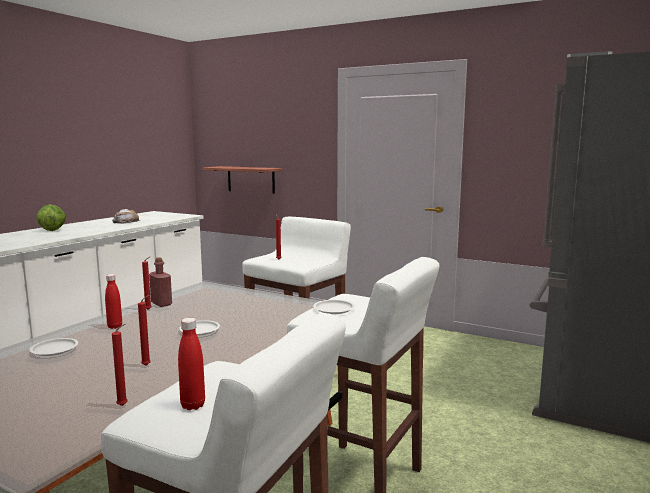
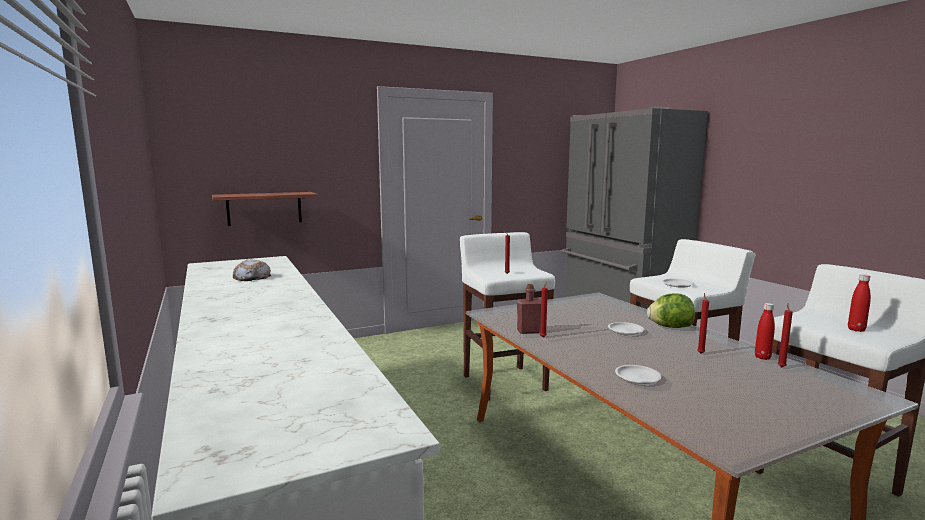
camera: 55 degrees left, 0 degrees up
(52, 230) = (232, 304): lettuce -> lettuce (670, 327)
(115, 326) = (586, 352): red bottle -> red bottle (762, 357)

